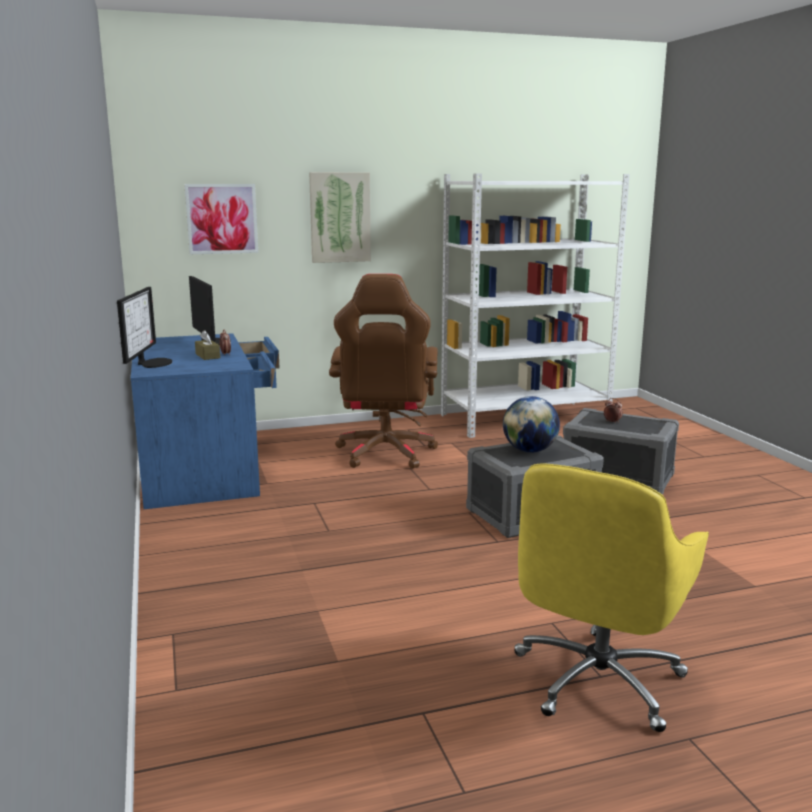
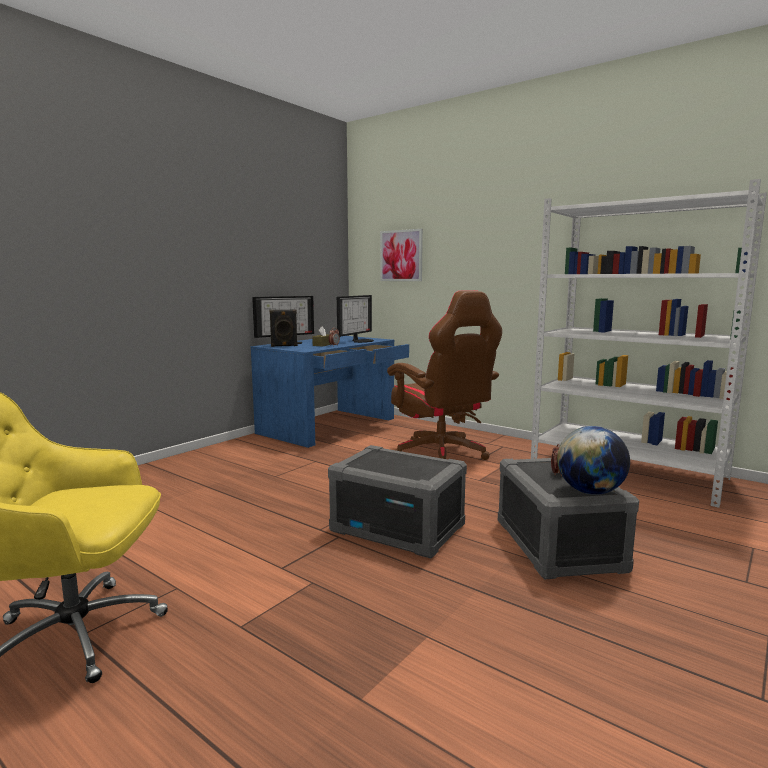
camera: 55 degrees right, 5 degrees down
(173, 367) = (284, 346): none -> black speaker
(340, 217) = (481, 253): picture -> none
(385, 453) = (440, 453): brown office chair -> brown office chair turned 90 degrees counterclockwise
(529, 451) = (400, 462): globe -> globe (590, 491)

